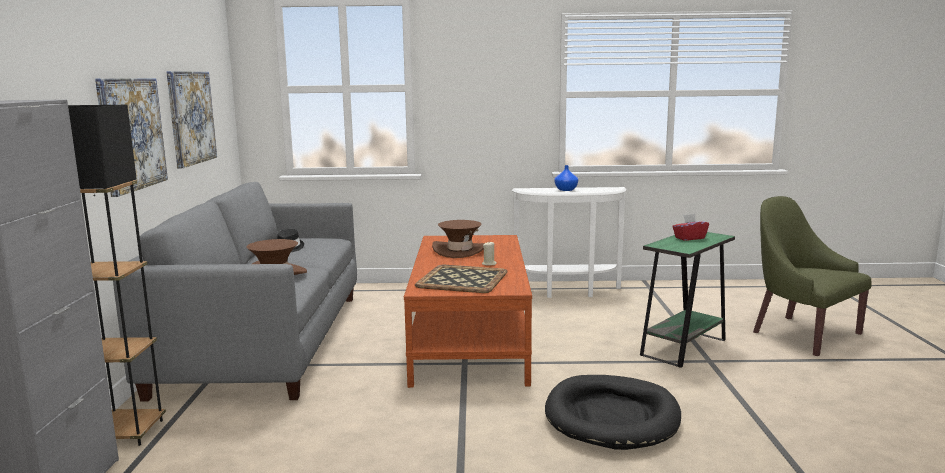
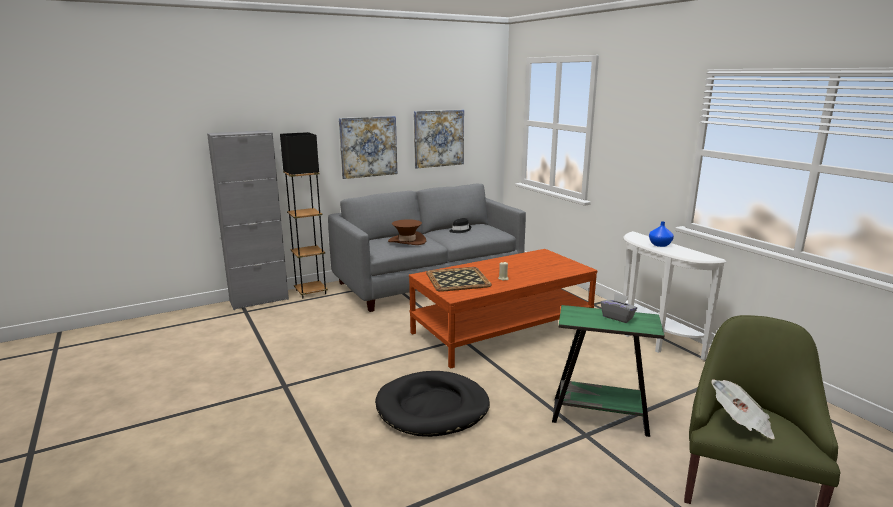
camera: 60 degrees right, 5 degrees up
(460, 251) = (522, 265): brown hat -> none
(689, 238) = (617, 317): red tissue box -> grey tissue box
(817, 274) = (741, 422): none -> newspaper

